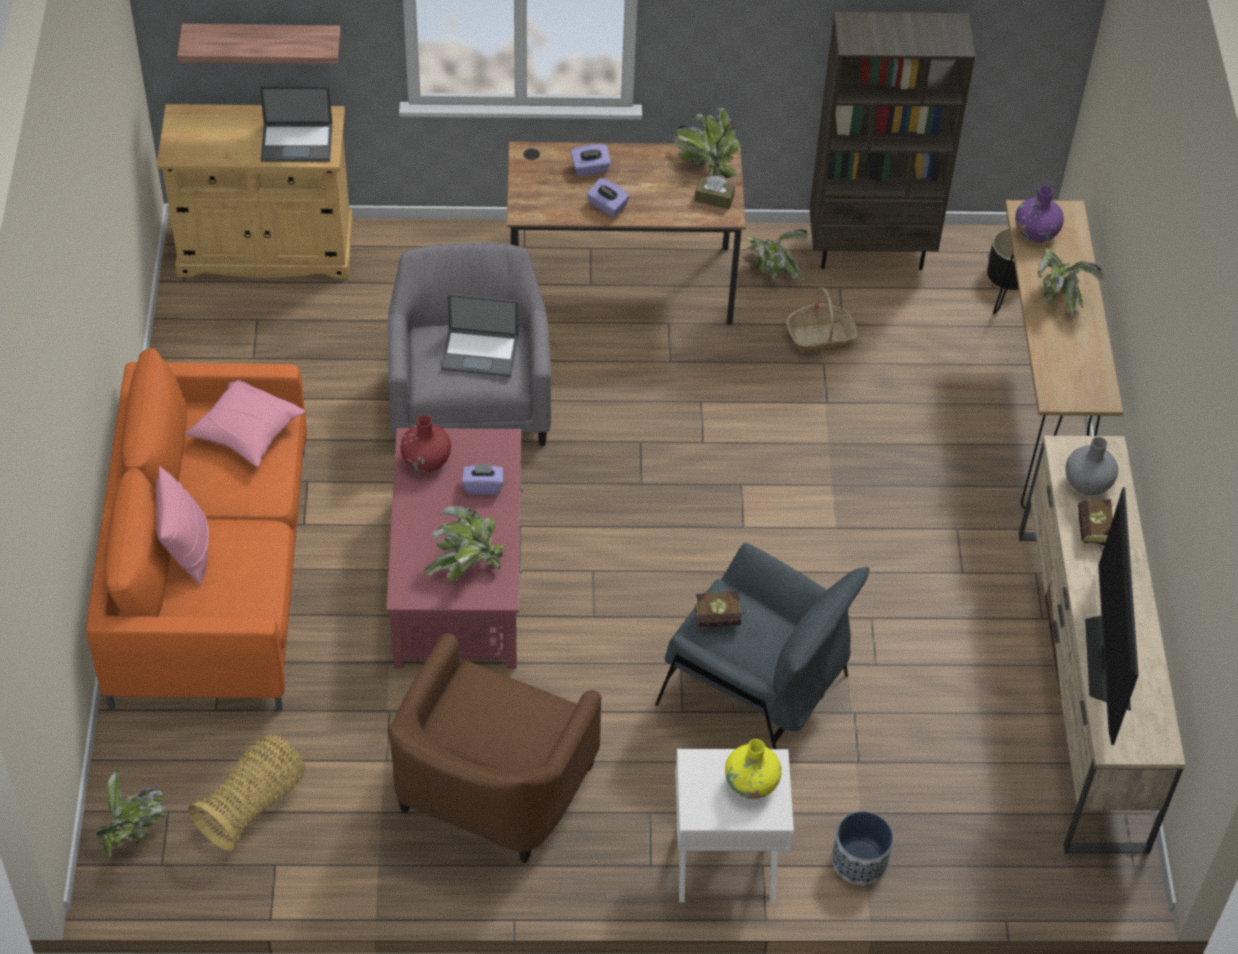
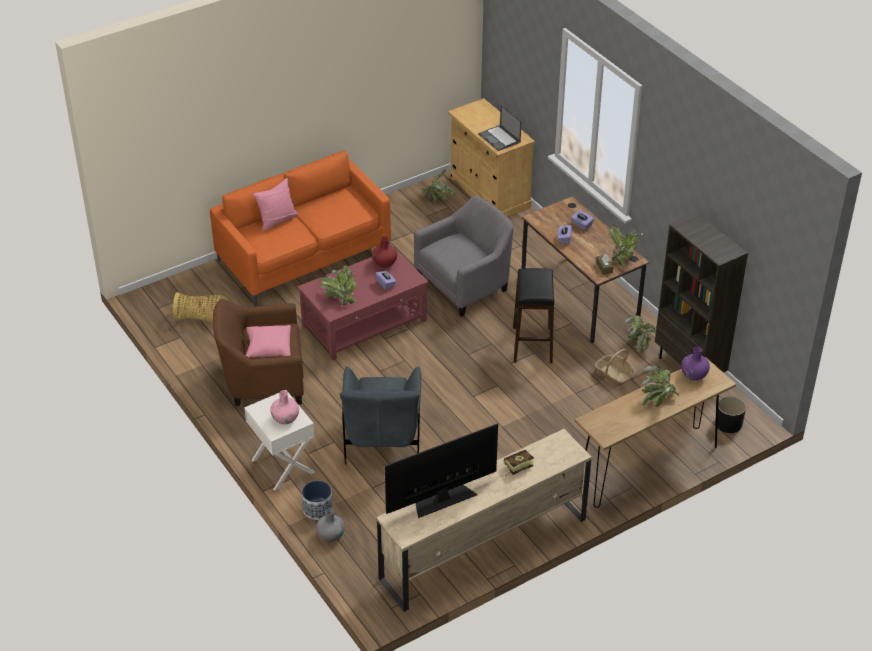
camera: 60 degrees right, 10 degrees down
(135, 830) = (168, 294): potted plant -> potted plant (436, 199)
(246, 432) = (350, 208): pink pillow -> pink pillow (268, 348)
(263, 42) = (515, 88): shelf -> none
(481, 352) = (462, 254): laptop -> none
(680, 394) = (532, 344): none -> black stool
(722, 619) = (380, 385): book -> none
(751, 783) = (285, 418): yellow vase -> pink vase
(1087, 483) = (547, 454): grey vase -> grey vase (331, 535)

